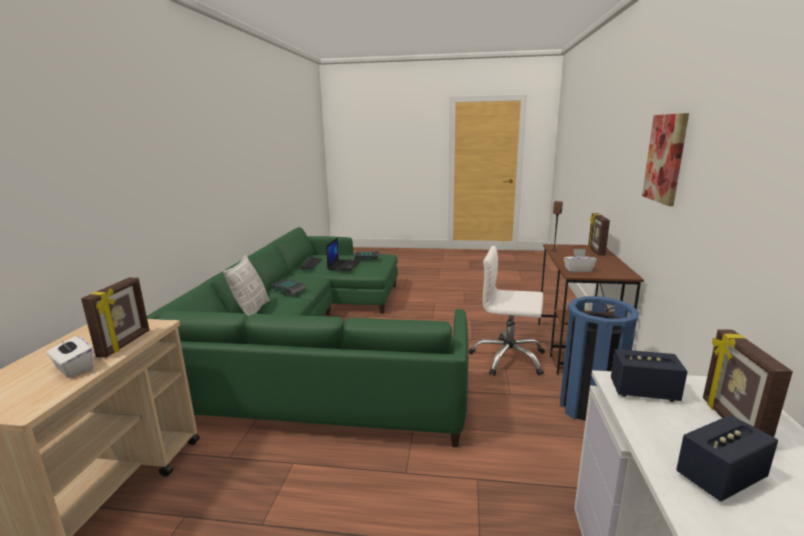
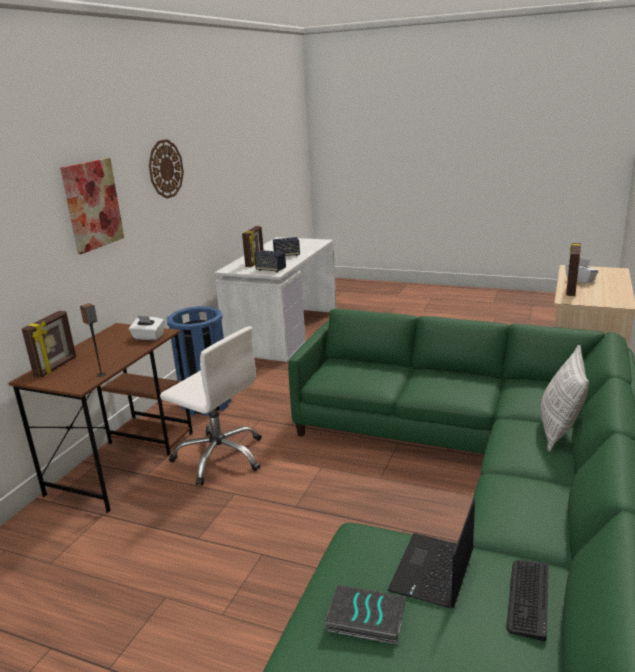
camera: 165 degrees left, 5 degrees up
(290, 289) = (529, 481): book -> none
(750, 147) = (165, 169): none -> wall clock

